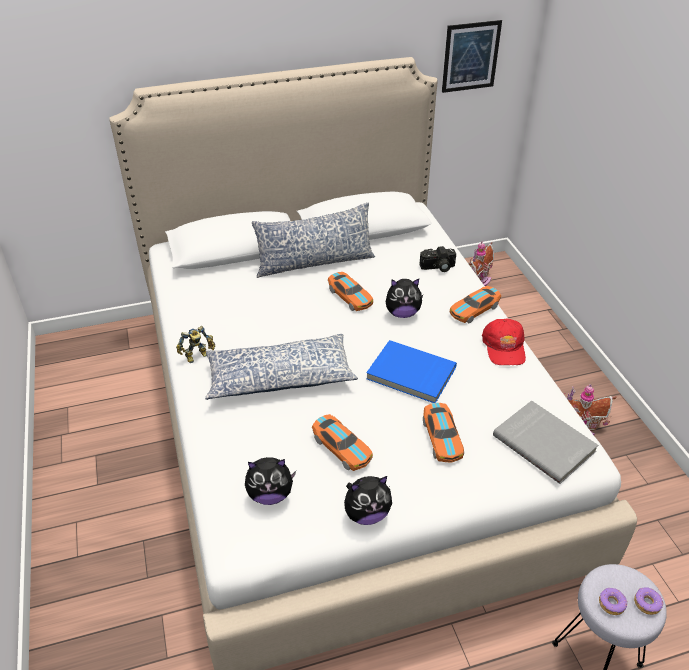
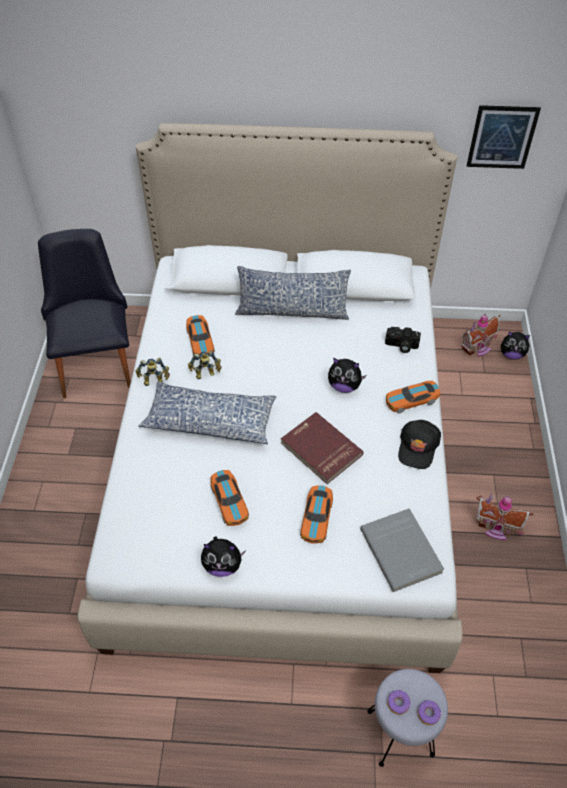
camera: 20 degrees right, 10 degrees up
(93, 381) = (96, 359): none -> black chair
(253, 336) = (206, 374): none -> toy robot
(270, 494) = (156, 524): plush toy -> plush toy (511, 354)
(350, 296) = (306, 356): toy car -> toy car (200, 341)
(410, 374) = (320, 450): blue book -> red book
(504, 347) = (418, 447): red cap -> black cap

